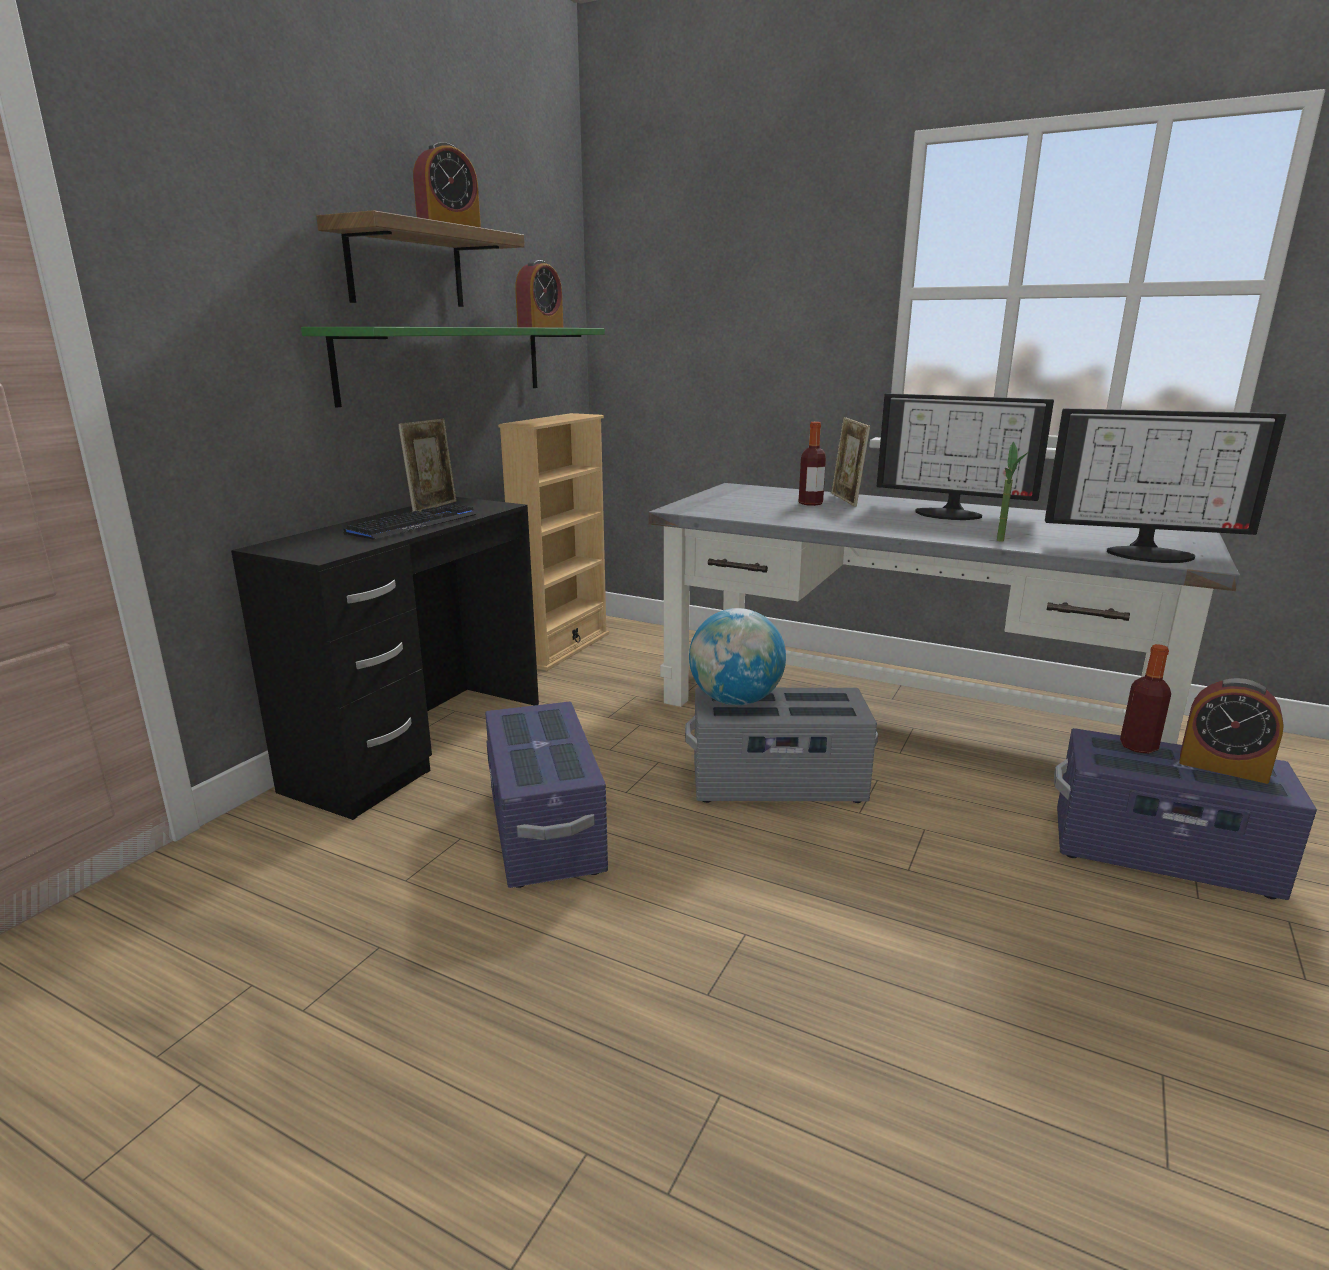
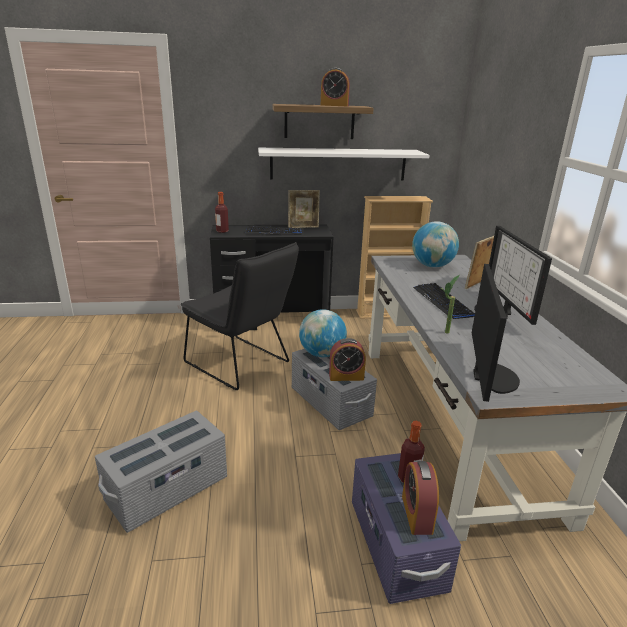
camera: 55 degrees right, 5 degrees up
(447, 362) = (338, 164): green shelf -> white shelf
(540, 327) = (402, 150): alarm clock -> alarm clock (346, 376)
(544, 831) = (241, 365): purple storage box -> black chair
(747, 499) = (432, 266): none -> globe
(810, 503) = (451, 279): bottle -> bottle (222, 231)
(891, 522) = (442, 302): none -> keyboard
(933, 1075) = (168, 490): none -> grey storage box
(1149, 553) = (490, 377): monitor -> monitor turned 150 degrees counterclockwise

